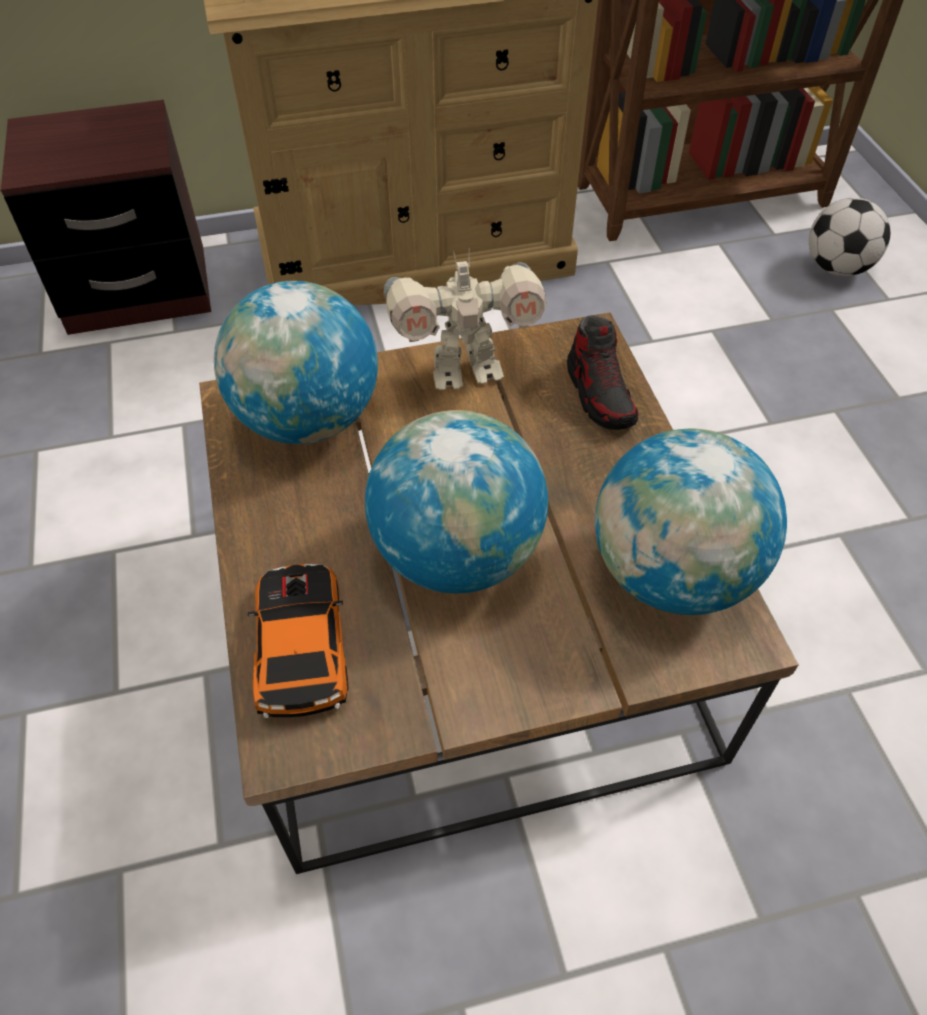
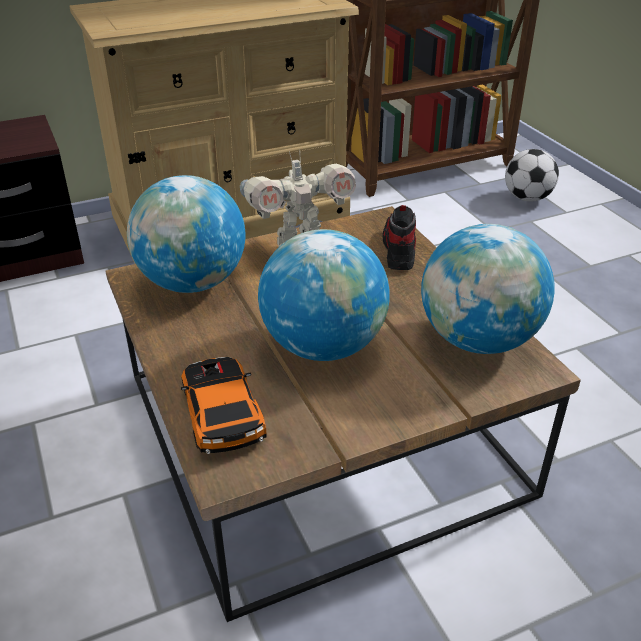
camera: 10 degrees left, 15 degrees down
(600, 394) = (398, 249): shoe -> shoe turned 150 degrees counterclockwise

